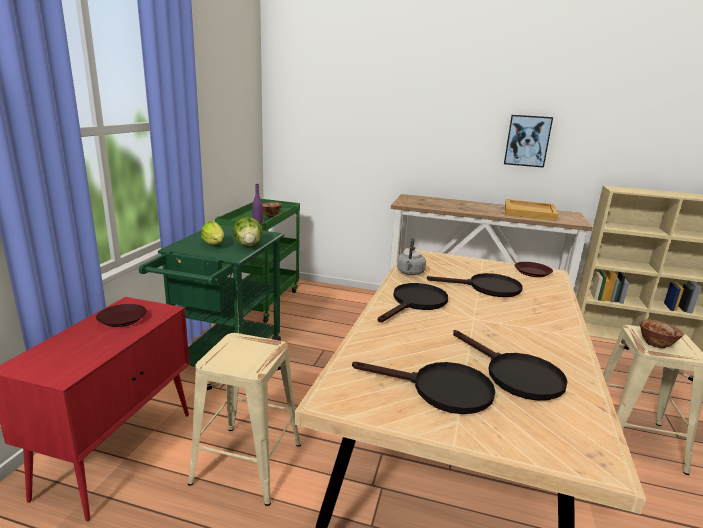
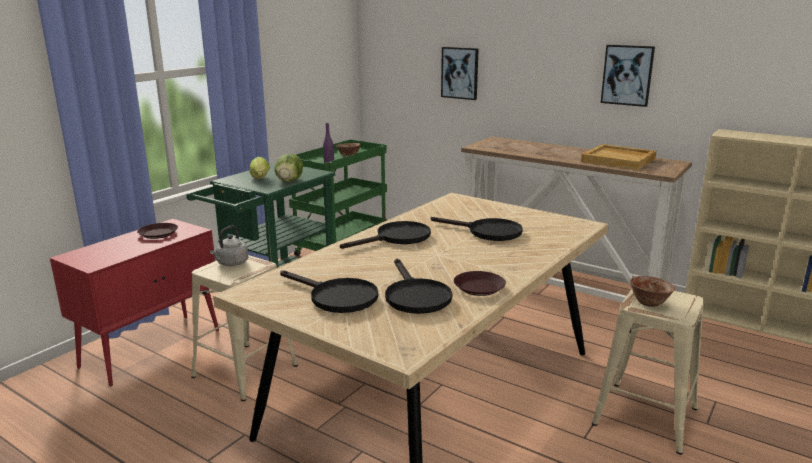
camera: 20 degrees right, 0 degrees up
(370, 137) = (460, 73): none -> picture
(410, 273) = (424, 214): grey kettle -> grey kettle (231, 263)
(533, 272) = (562, 222): brown plate -> brown plate (479, 288)

